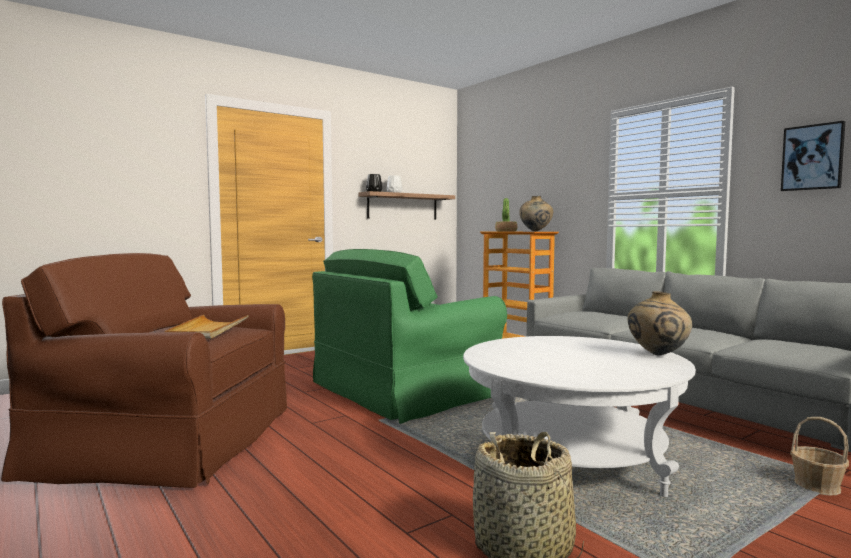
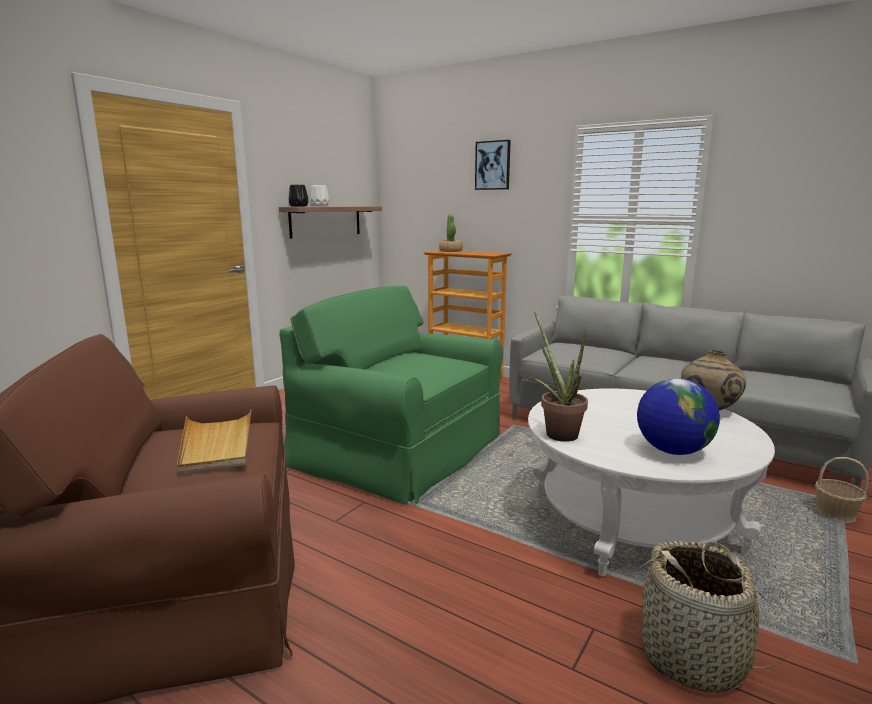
camera: 20 degrees left, 10 degrees up
(405, 389) = (398, 450): green armchair -> green armchair turned 90 degrees clockwise
(483, 353) = (557, 432): none -> potted plant
(536, 231) = (490, 253): beige vase -> none
(571, 371) = (672, 451): none -> globe
(812, 157) = (786, 196): picture -> picture (493, 165)

